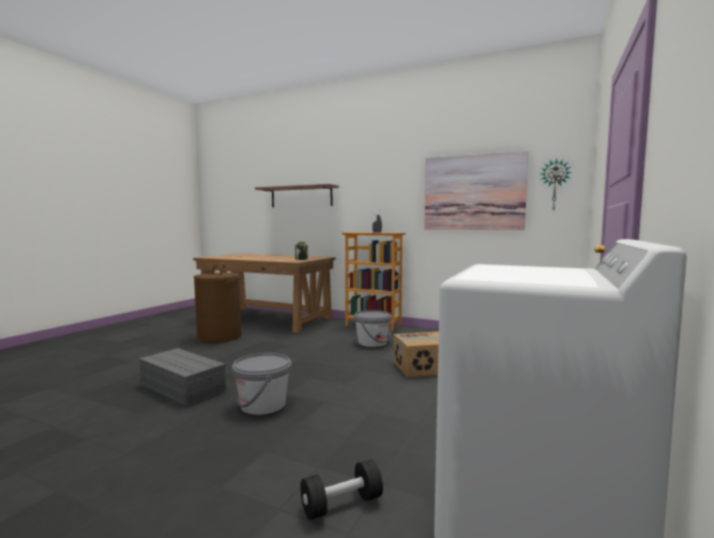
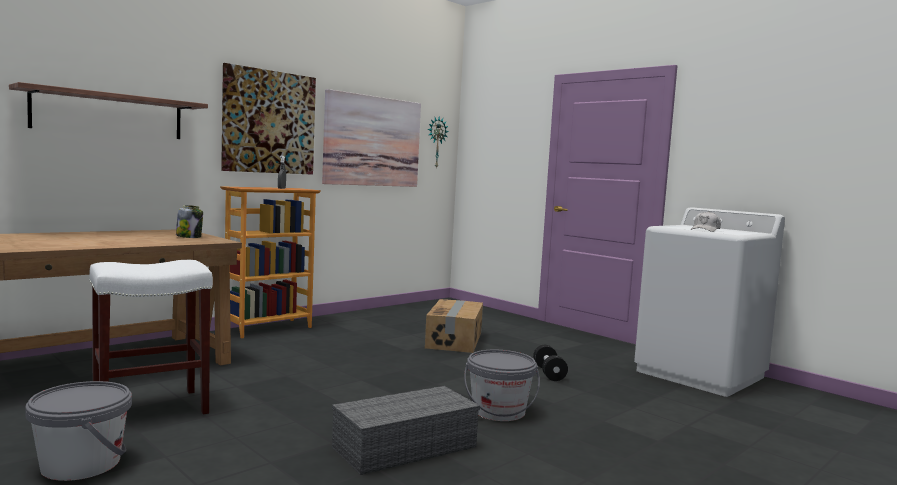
camera: 70 degrees left, 0 degrees up
(219, 336) = (149, 409): brown laundry basket -> white stool
(341, 504) = (683, 408): black dumbbell -> black dumbbell (549, 373)
(372, 342) = (344, 342): grey bucket -> grey bucket (81, 464)
(384, 189) = (269, 122): none -> picture
(499, 272) = (705, 230): none -> white cap

